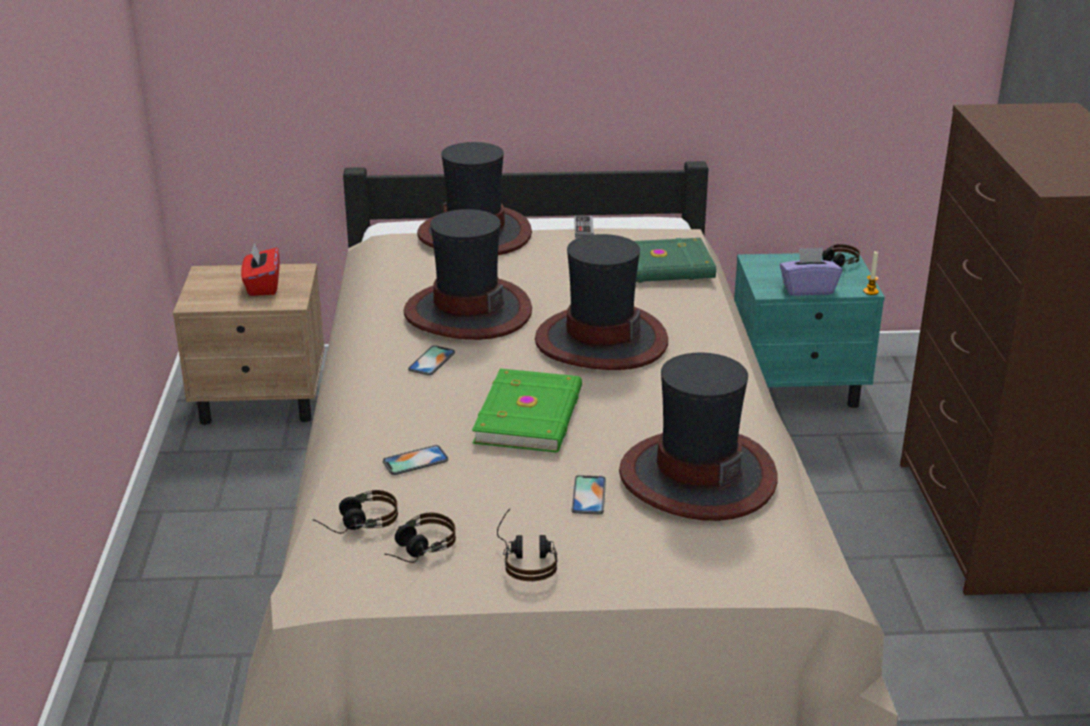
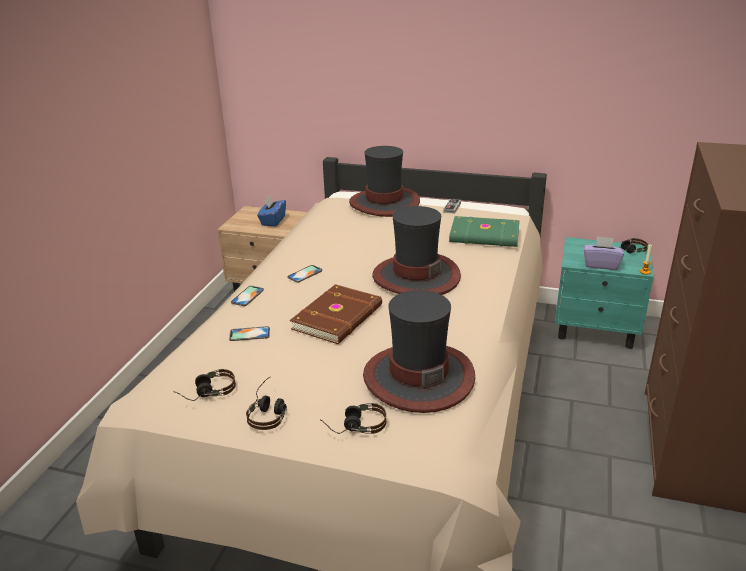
camera: 20 degrees right, 0 degrees up
(262, 286) = (272, 221): red tissue box -> blue tissue box
(355, 524) = (185, 368): headphones -> headphones (354, 426)
(467, 312) = (347, 247): hat -> none
(531, 416) = (339, 317): green book -> brown book
(589, 495) = (338, 377): phone -> phone (247, 296)

